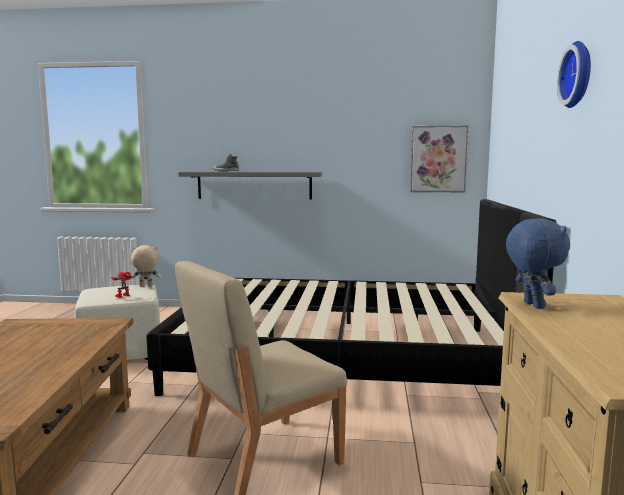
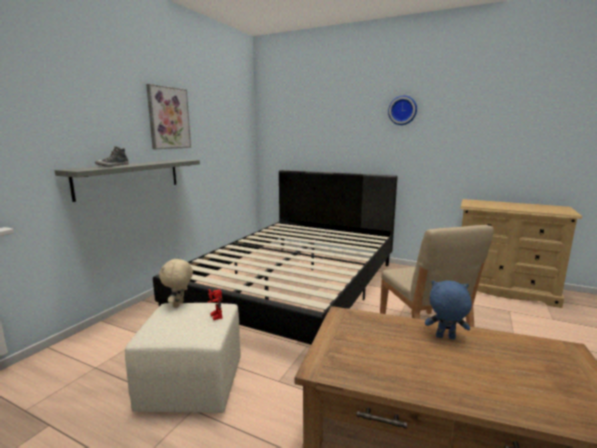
camera: 70 degrees left, 5 degrees up
(438, 159) = (238, 145): picture -> picture (168, 118)
(532, 305) = (484, 206): blue plush toy -> blue plush toy (445, 338)

